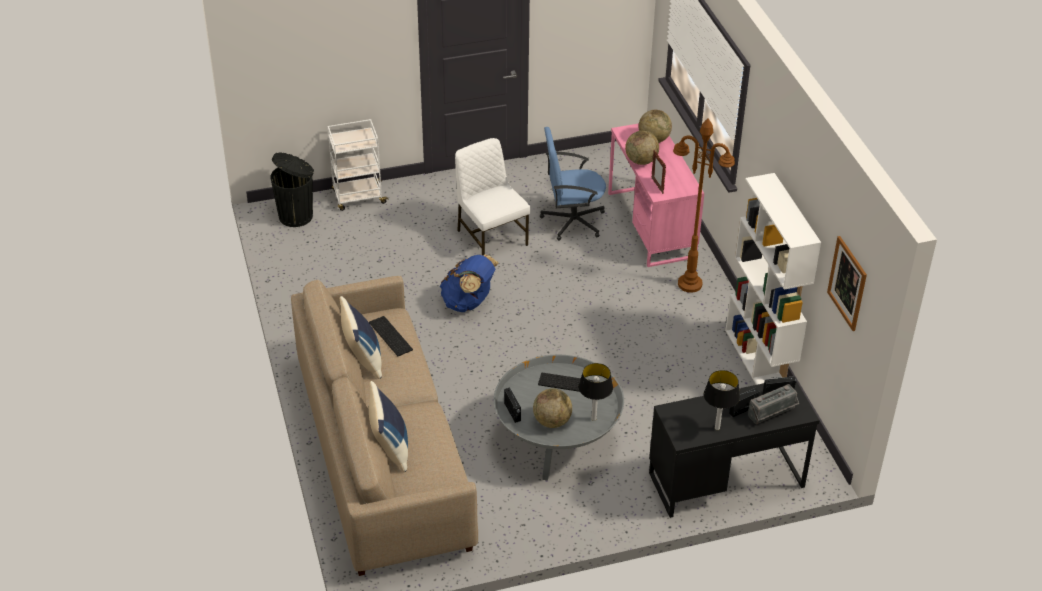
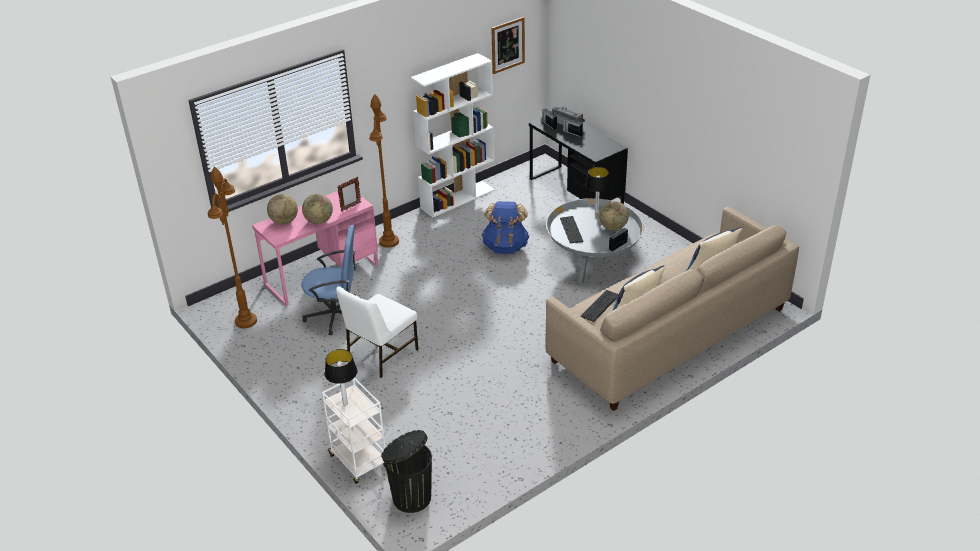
camera: 110 degrees left, 5 degrees down
(468, 302) = (475, 342): blue backpack -> blue backpack (505, 246)
(572, 221) = (336, 315): blue office chair -> blue office chair turned 60 degrees counterclockwise
(597, 165) = (246, 321): none -> brown floor lamp
(716, 428) = (596, 138): table lamp -> table lamp (345, 404)

